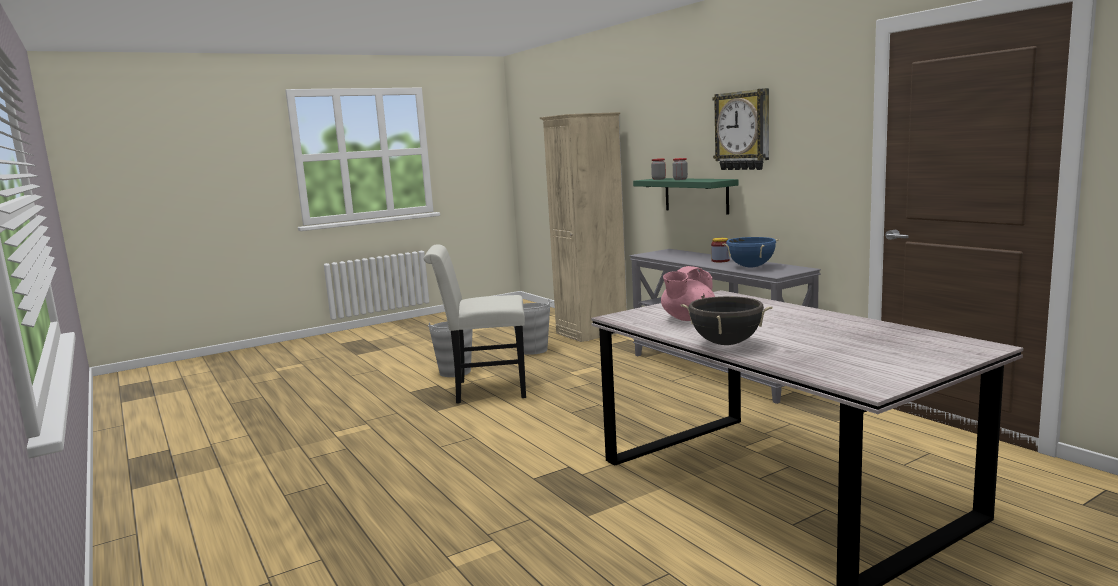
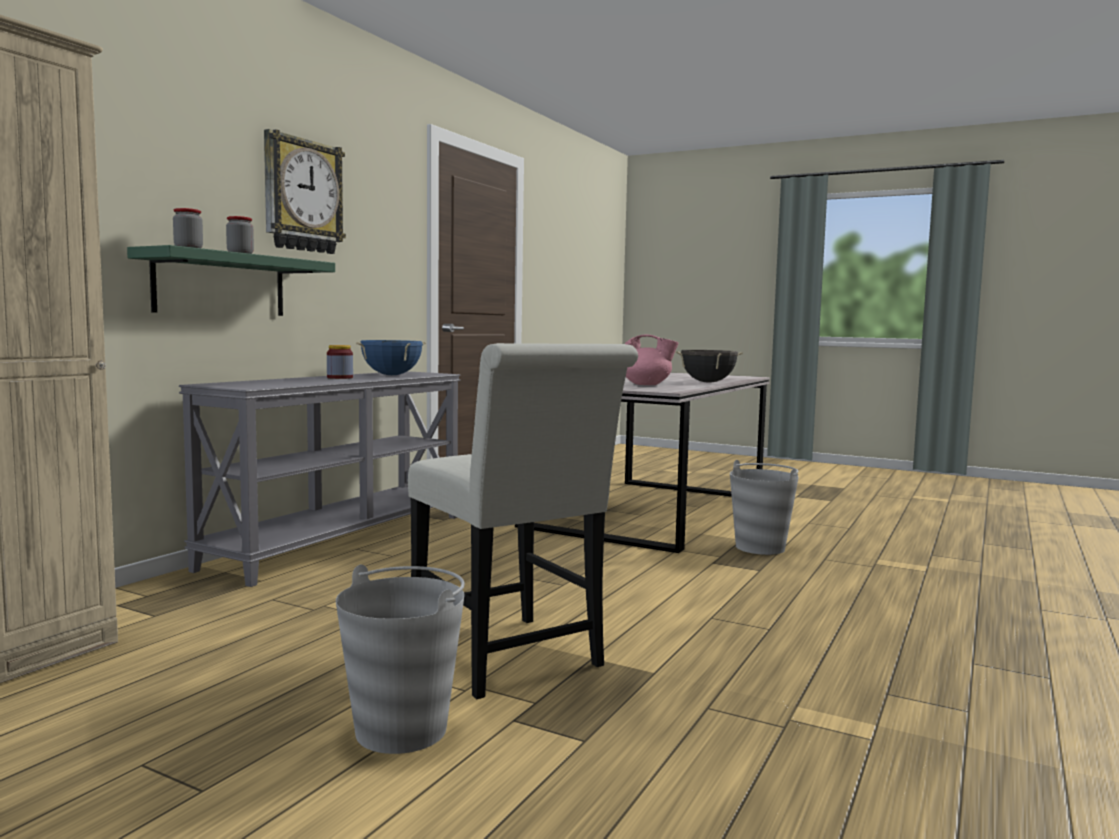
camera: 120 degrees left, 5 degrees down
(533, 350) = (184, 680): grey bucket -> grey bucket (760, 547)

